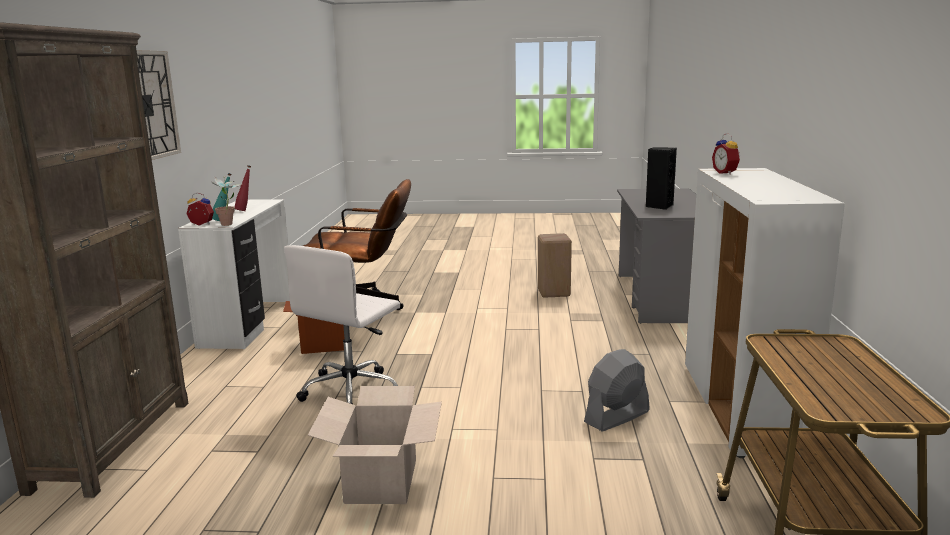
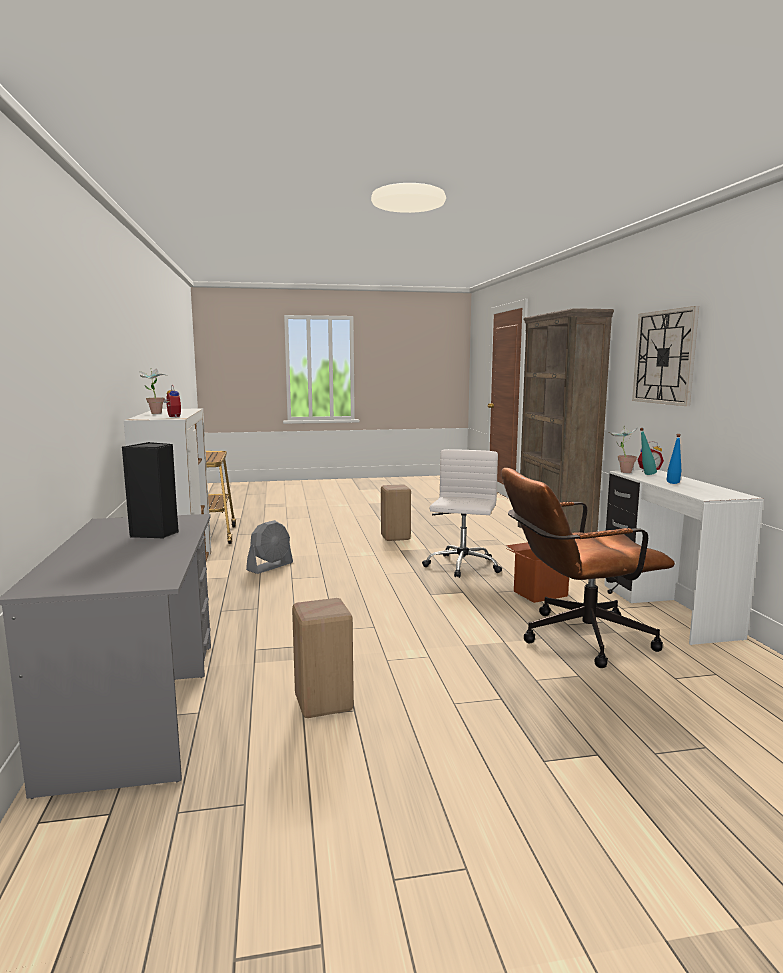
camera: 165 degrees right, 5 degrees down
(245, 210) = (673, 484): red bottle -> blue bottle
(380, 480) = (396, 537): cardboard box -> beige stool
(776, 181) = (154, 413): none -> potted plant

